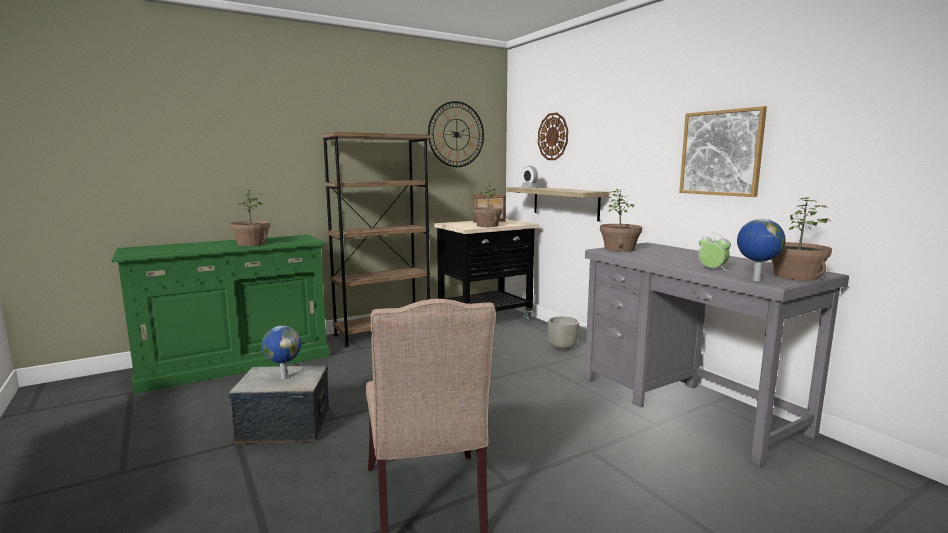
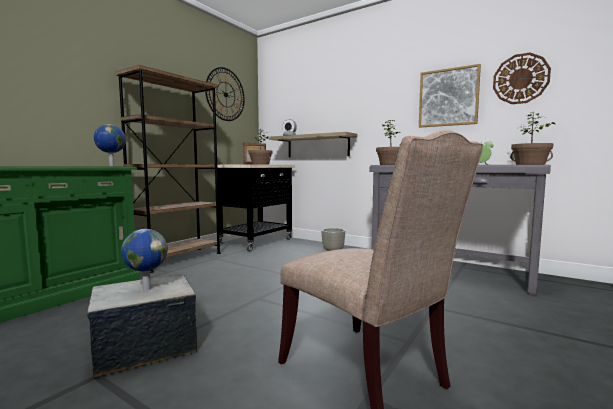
camera: 25 degrees left, 5 degrees down
(251, 244) = (52, 166): potted plant -> none
(553, 136) = (304, 98): wall clock -> wall clock (520, 79)
(755, 280) = (521, 164): globe -> globe (111, 166)

